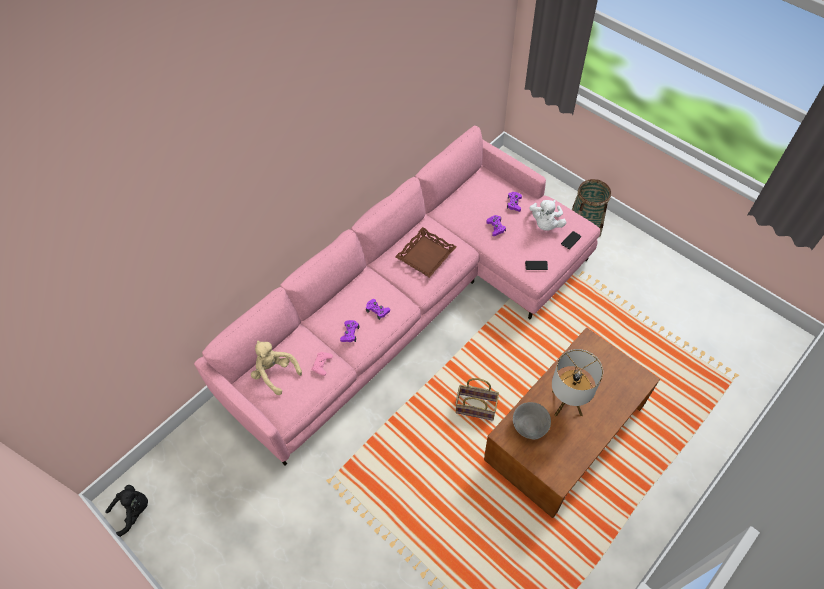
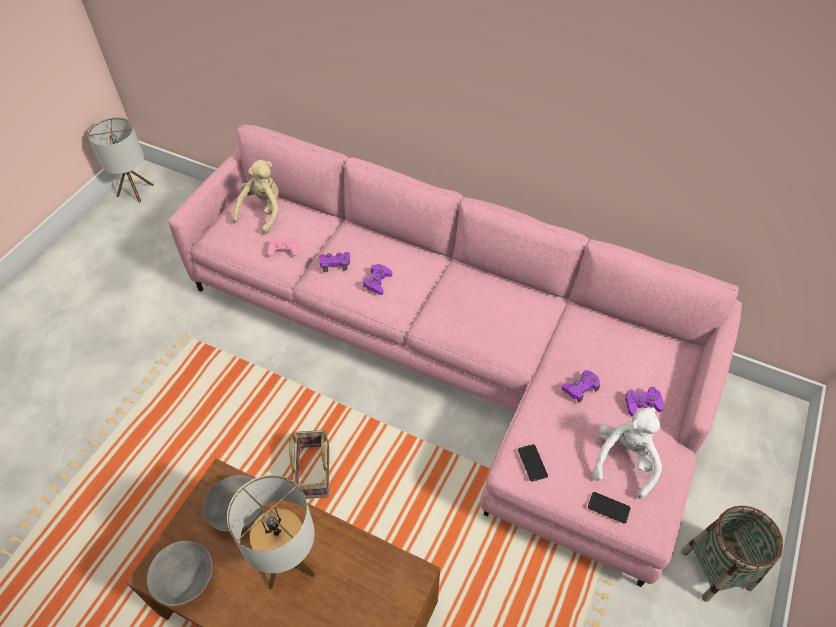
camera: 70 degrees right, 5 degrees down
(134, 511) = (135, 190): black plush toy -> table lamp
(425, 255) = (488, 311): brown tray -> none
(545, 224) = (624, 460): white plush toy -> white plush toy turned 120 degrees clockwise
(569, 461) = (186, 581): none -> grey bowl

